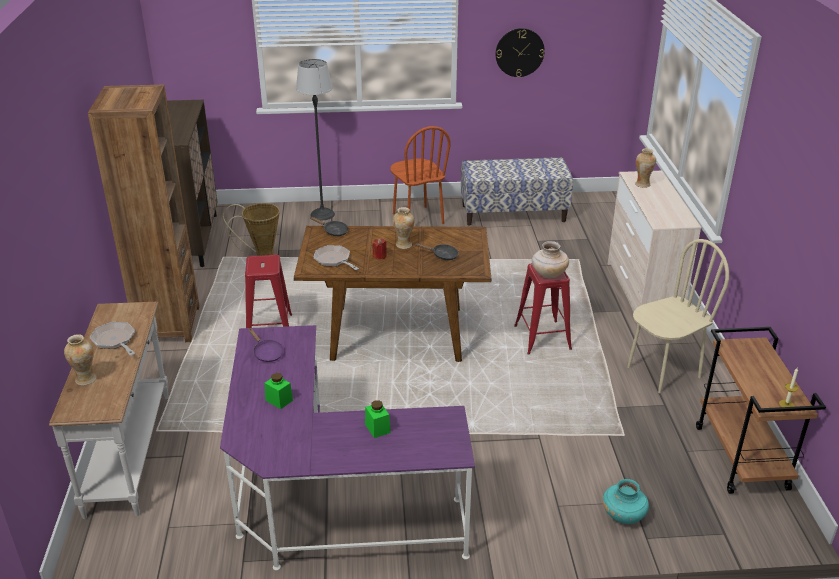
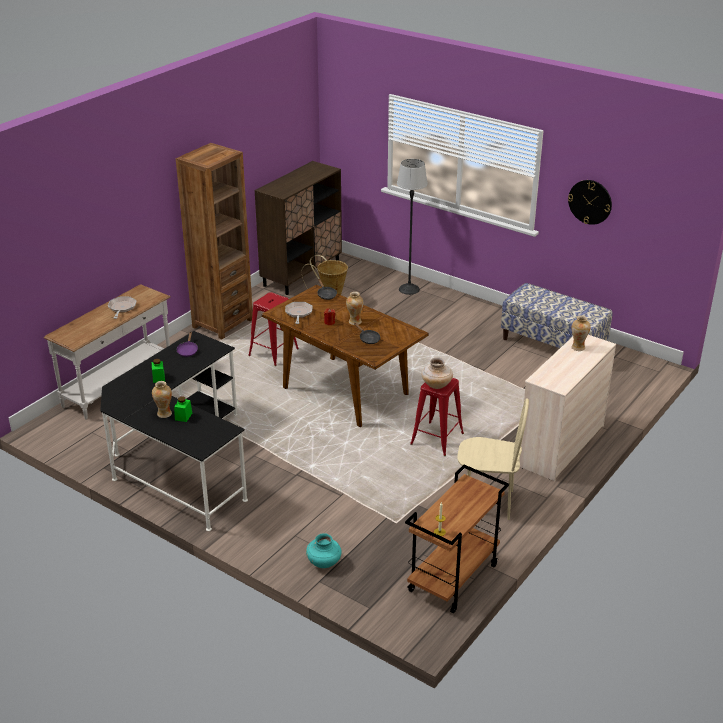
camera: 40 degrees right, 0 degrees up
(86, 379) = (84, 322): vase -> vase (164, 414)
(325, 499) = (179, 461): purple desk -> black desk
(417, 219) = (472, 319): brown chair -> none

